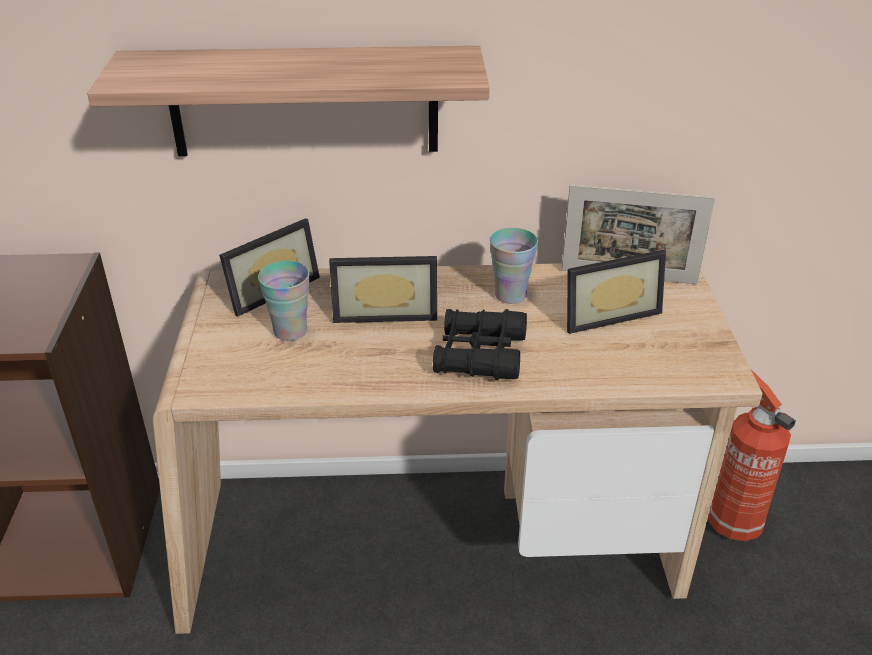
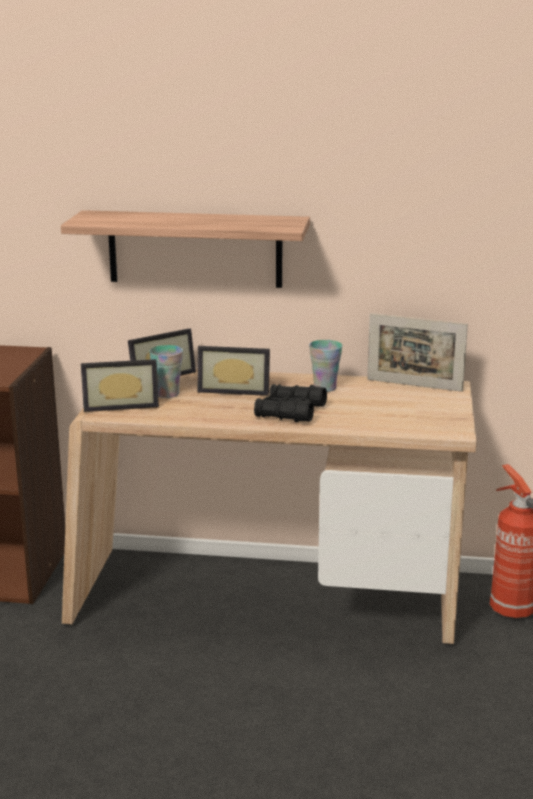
camera: 10 degrees right, 15 degrees down
(607, 313) = (388, 400): picture frame -> picture frame (120, 405)

